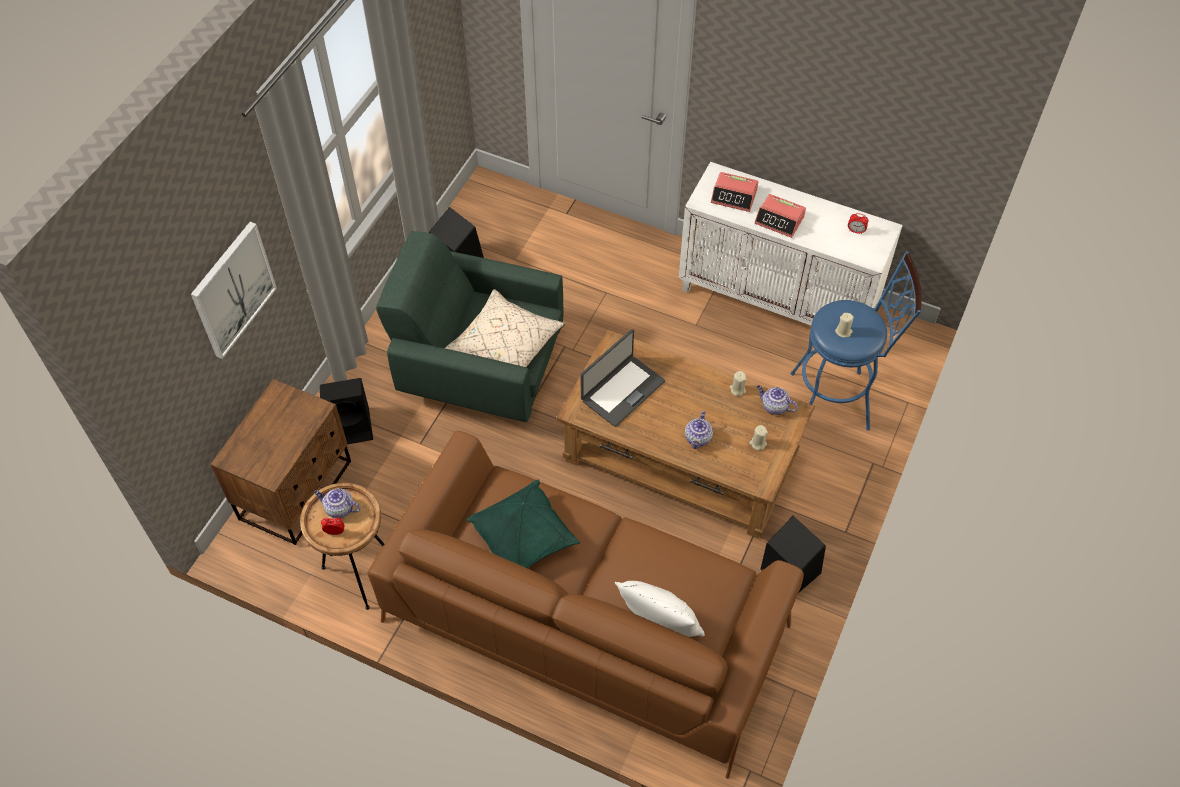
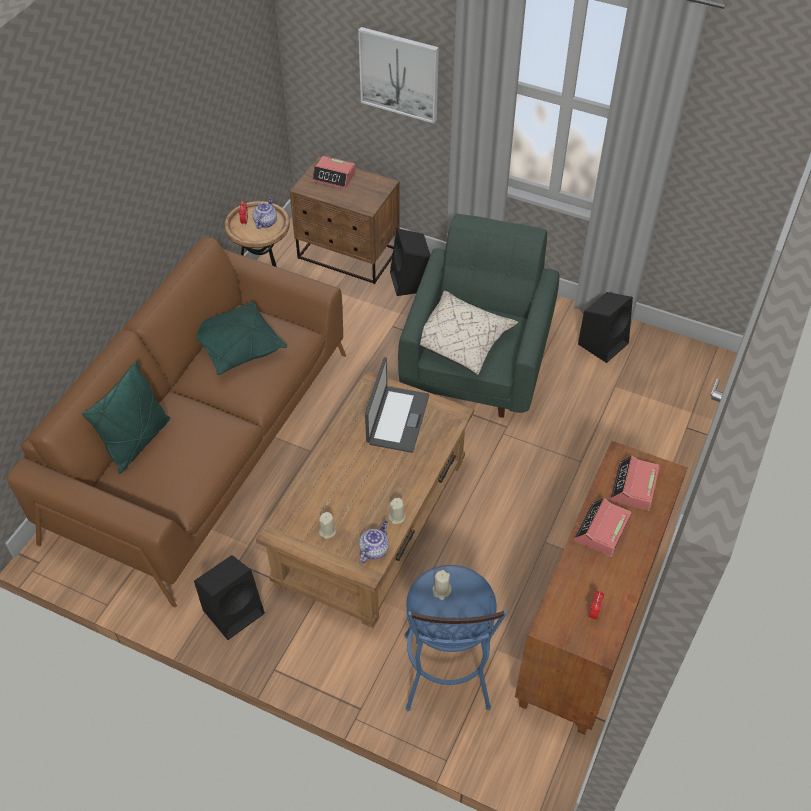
camera: 90 degrees right, 5 degrees down
(256, 444) = (334, 177): none -> alarm clock
(622, 390) = (397, 419): laptop -> laptop turned 120 degrees counterclockwise
(660, 624) = (137, 442): white pillow -> green pillow
(698, 439) = (336, 479): teapot -> none
(778, 300) = (589, 627): white cabinet -> brown cabinet

